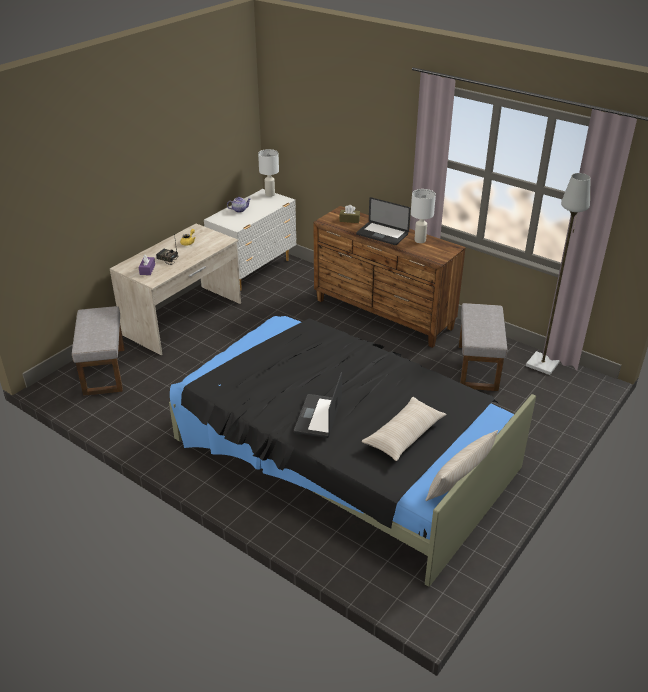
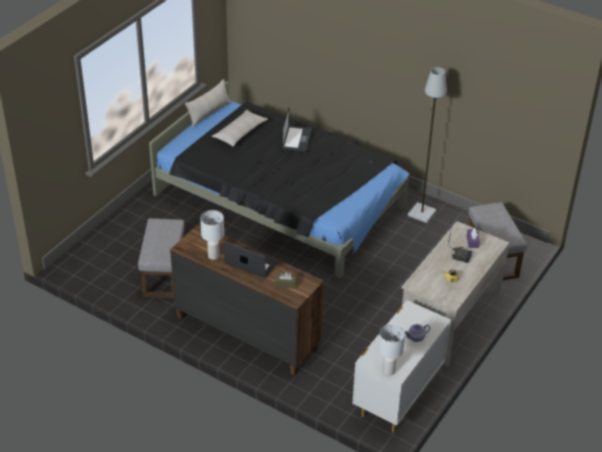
camera: 175 degrees right, 5 degrees up
(543, 364) = (103, 280): grey floor lamp -> grey floor lamp (421, 213)

